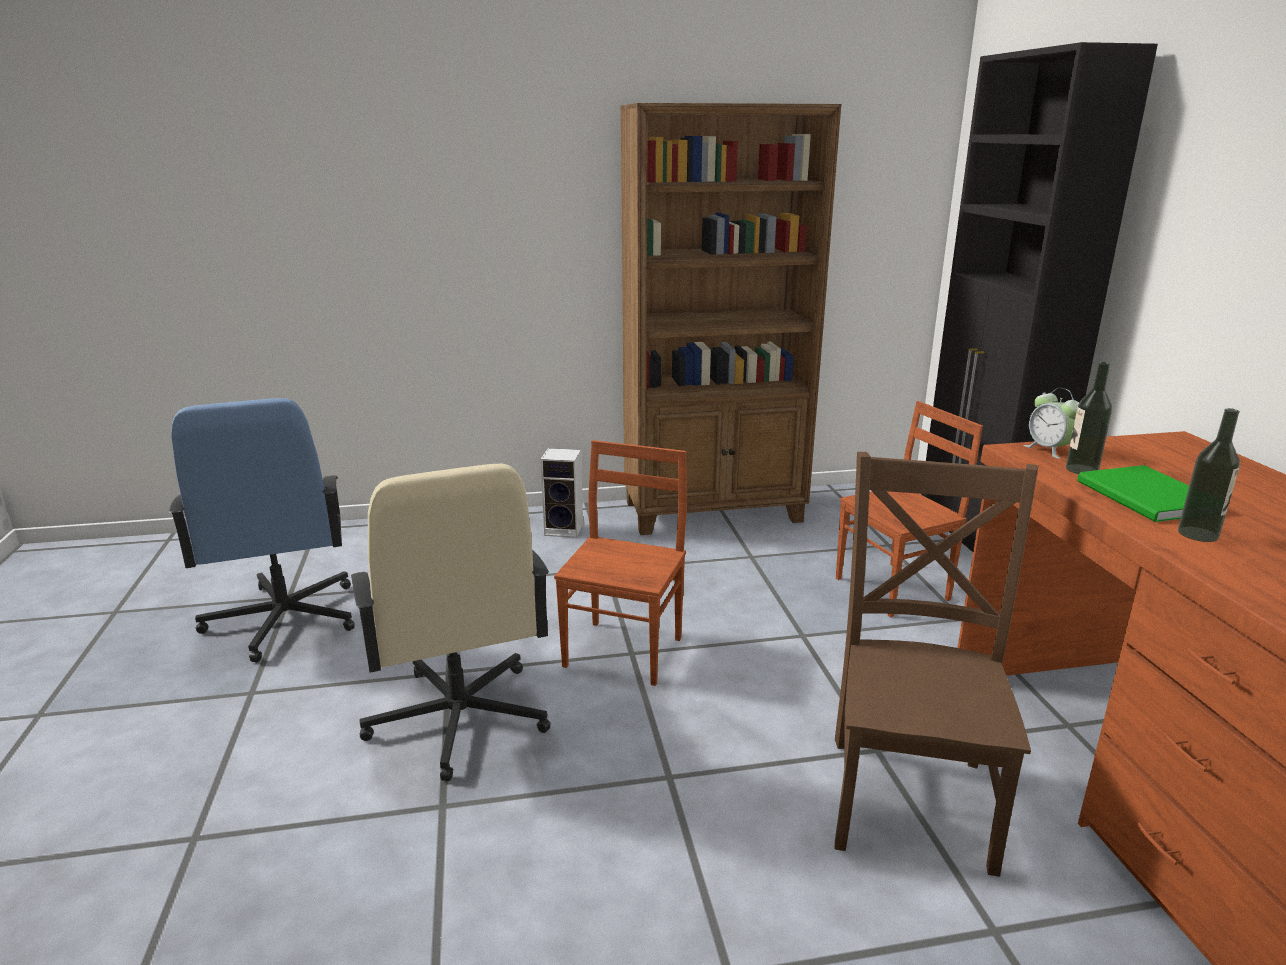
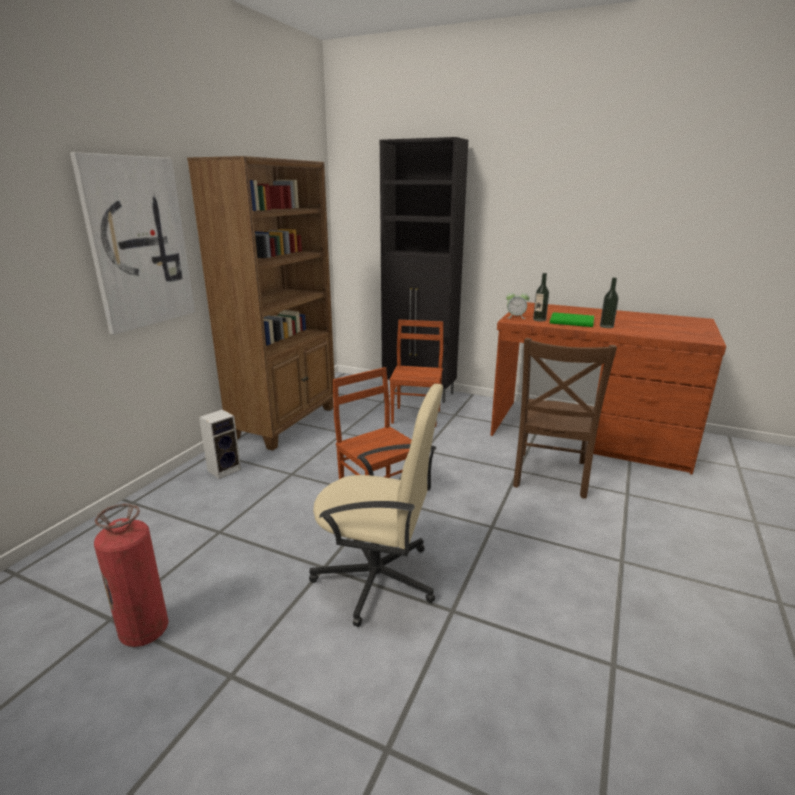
camera: 55 degrees left, 0 degrees up
(283, 620) = (144, 631): blue office chair -> fire extinguisher
(526, 215) = (138, 243): none -> picture
(911, 794) = (549, 476): brown chair -> brown chair turned 120 degrees counterclockwise

